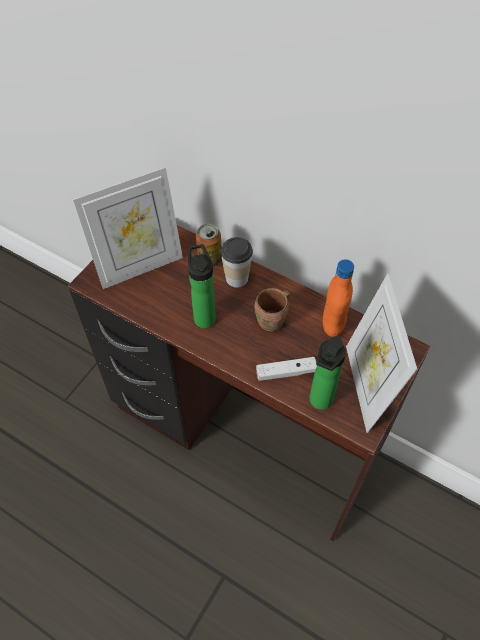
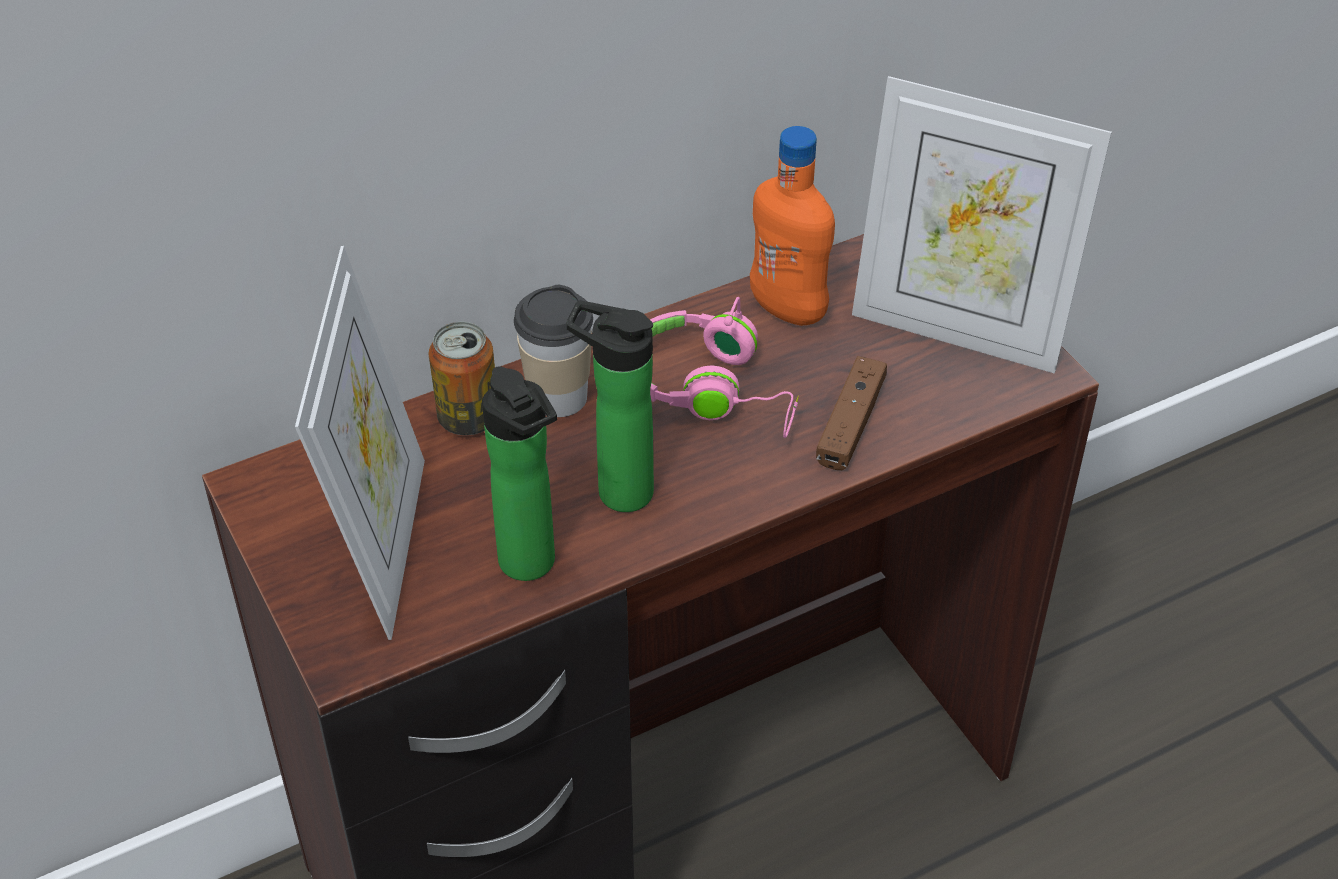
camera: 60 degrees left, 10 degrees down
(273, 321) = (714, 389): brown mug -> pink headphones
(286, 372) = (850, 424): white game controller -> brown game controller
(319, 402) = (950, 407): bottle -> bottle (531, 566)

